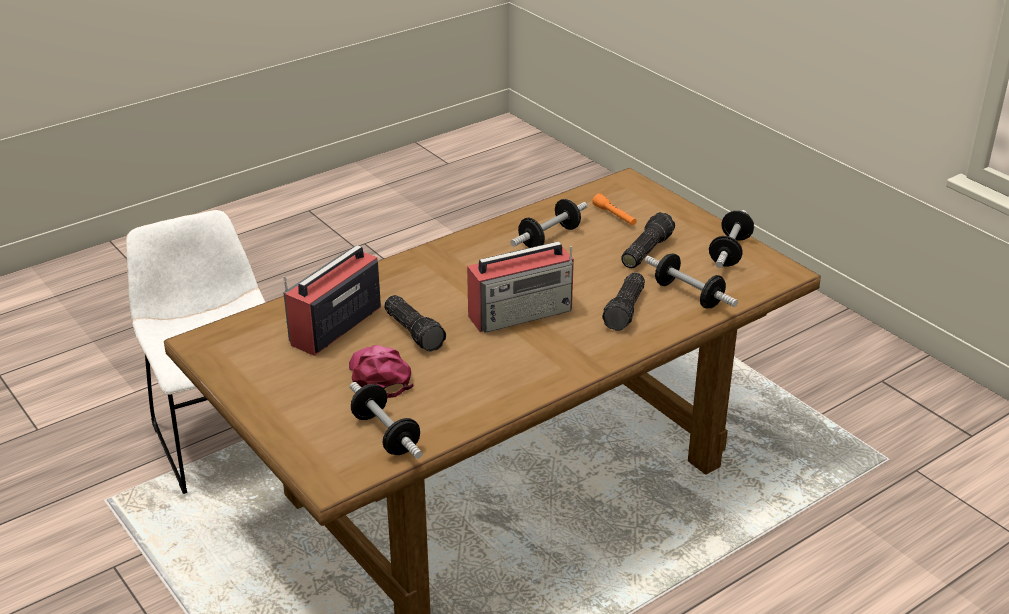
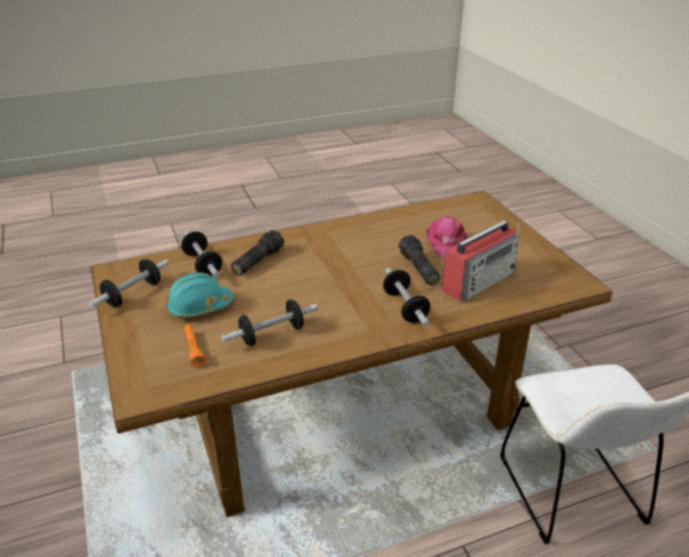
camera: 165 degrees left, 0 degrees up
(386, 434) = (447, 214): dumbbell -> dumbbell (405, 307)
(522, 313) = (333, 270): radio -> none
(645, 250) = (199, 307): flashlight -> turquoise hard hat

